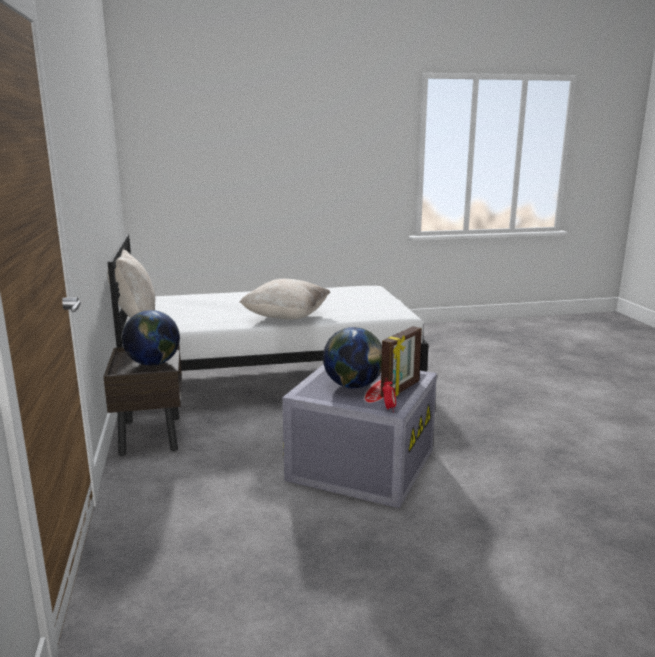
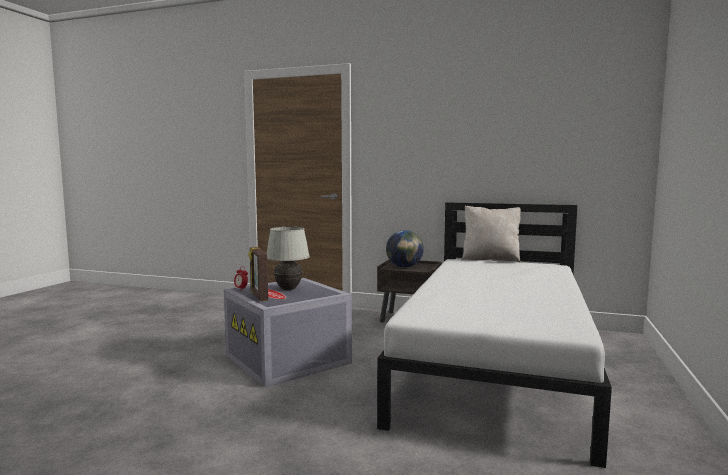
camera: 120 degrees right, 10 degrees down
(286, 317) = (449, 283): beige pillow -> none
(353, 385) = (288, 289): globe -> white table lamp

